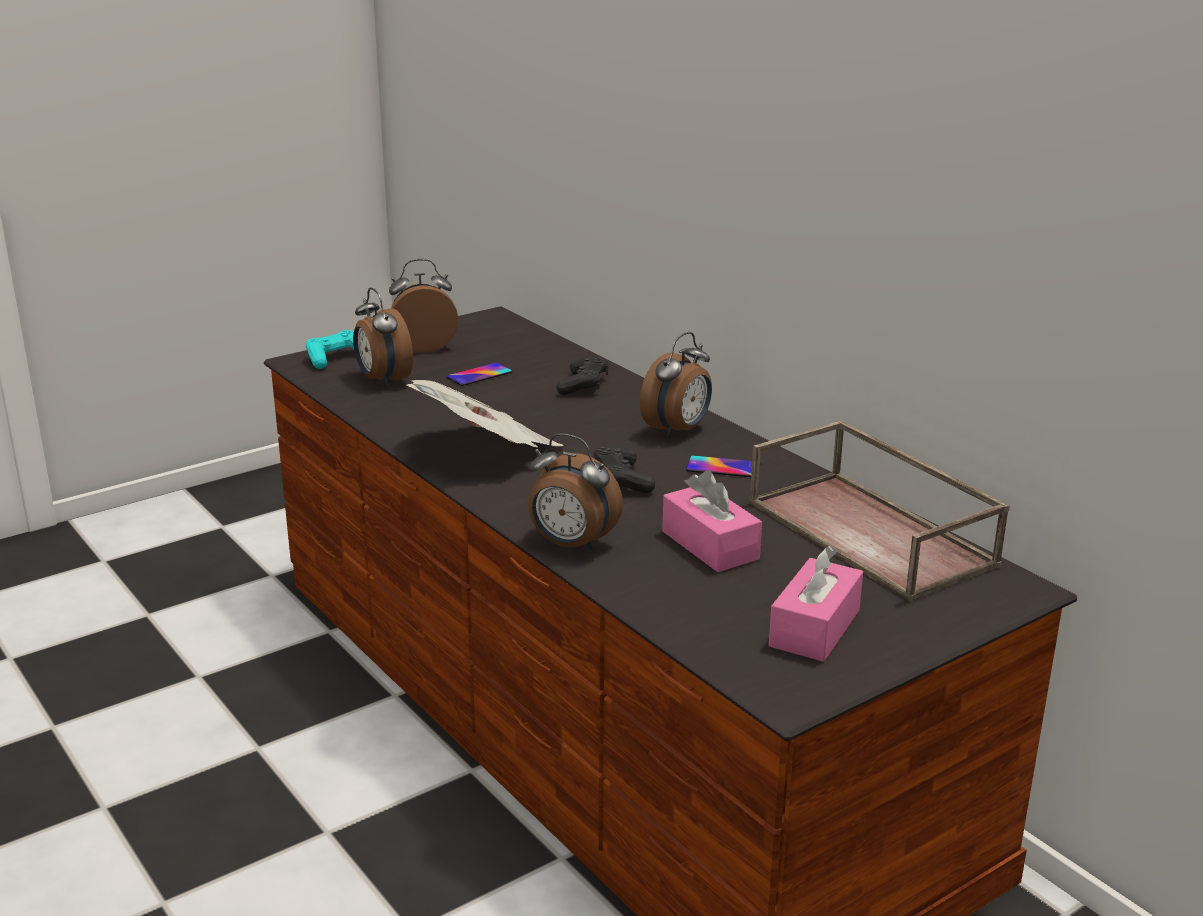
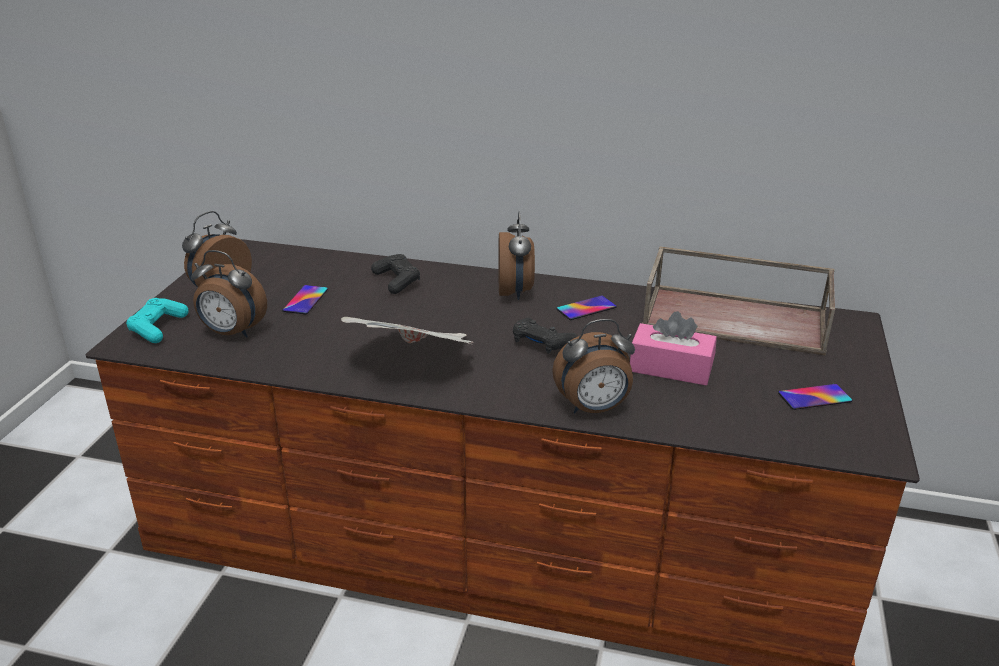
camera: 40 degrees left, 5 degrees up
(814, 628) = (814, 397): pink tissue box -> phone

